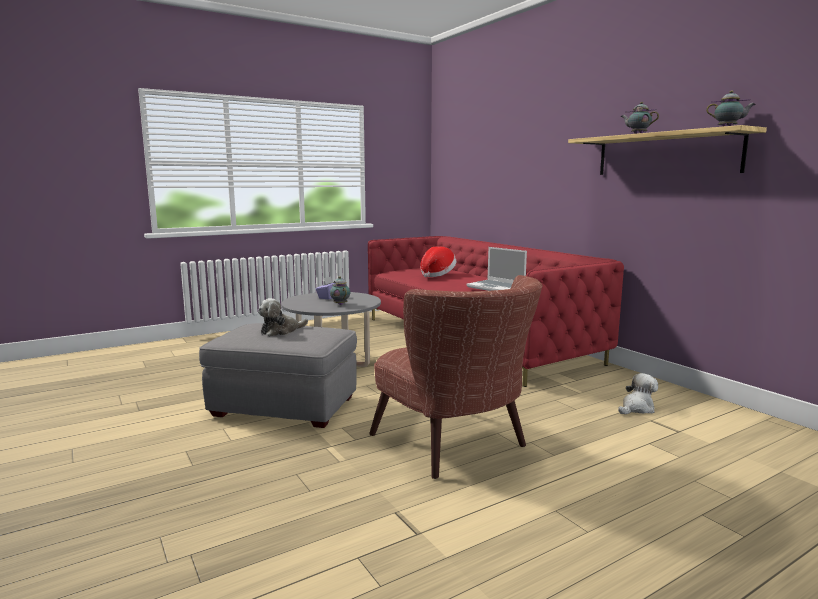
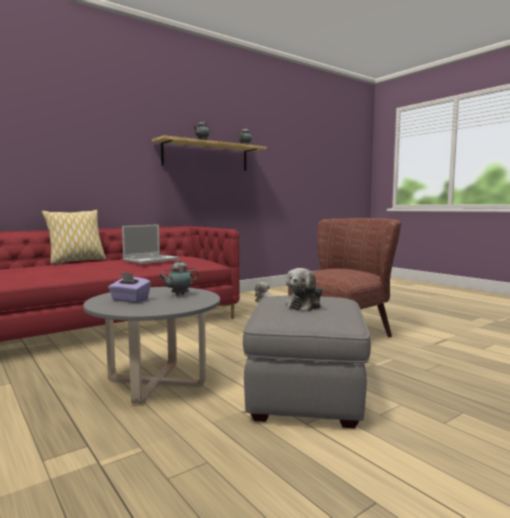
camera: 95 degrees left, 5 degrees down
(281, 331) = (304, 305): plush toy -> plush toy turned 75 degrees clockwise
(437, 275) = (47, 270): hat -> none
(485, 275) = (76, 262): none -> pillow

